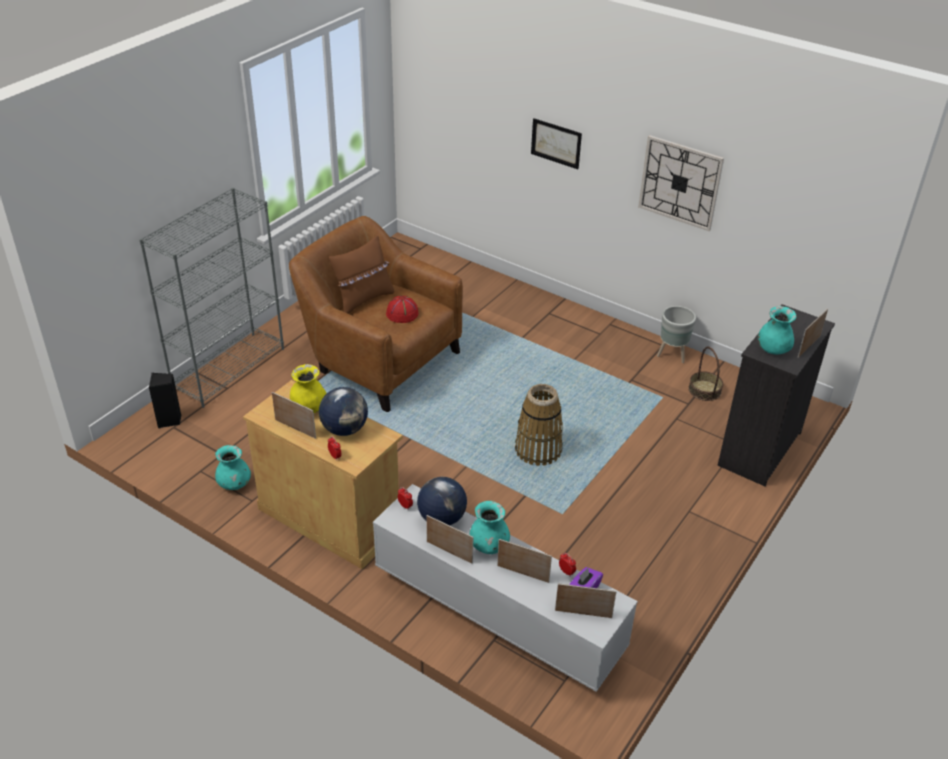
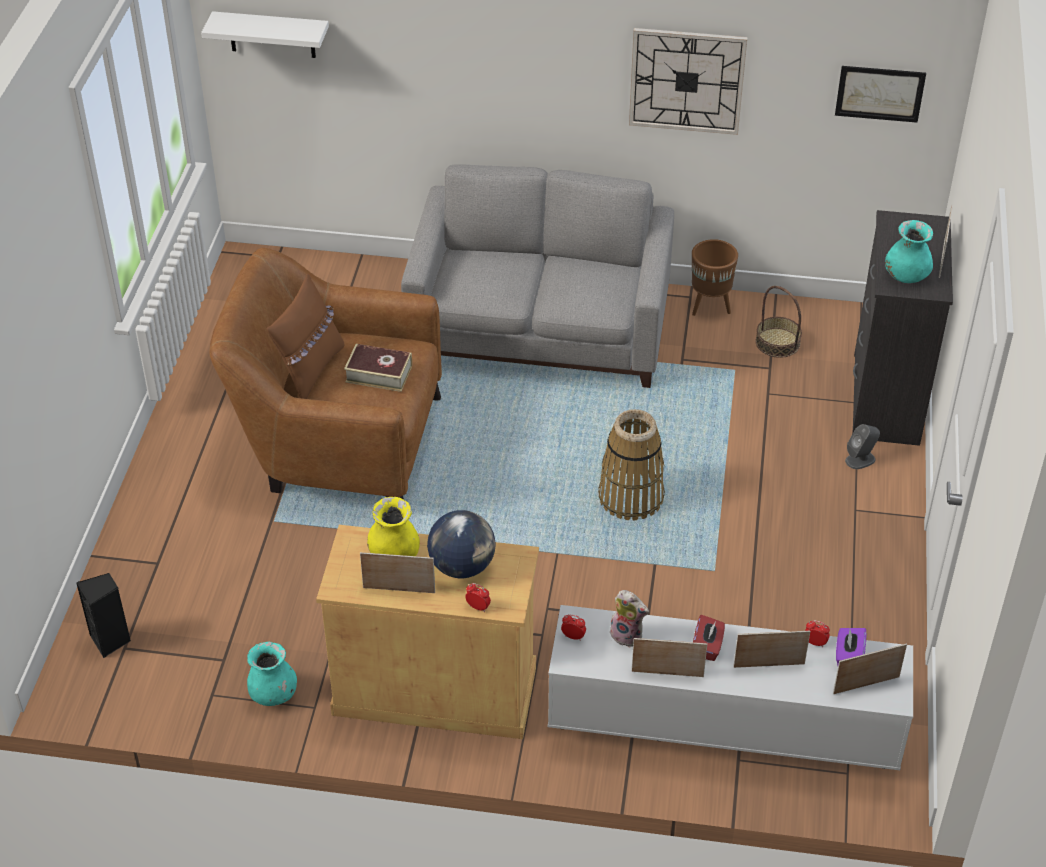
camera: 25 degrees left, 5 degrees up
(229, 368) = (138, 533): grey bookcase -> none
(402, 314) = (379, 374): red hat -> book
(434, 95) = (272, 35): none -> white shelf
(441, 518) = (628, 635): globe -> plush toy
(489, 546) = (707, 647): turquoise vase -> red tissue box
(550, 332) = (539, 327): none -> grey sofa
(556, 143) = (488, 65): picture -> picture (879, 93)
(672, 355) = (710, 307): grey planter -> brown planter
(714, 481) = (860, 459): none -> grey speaker

